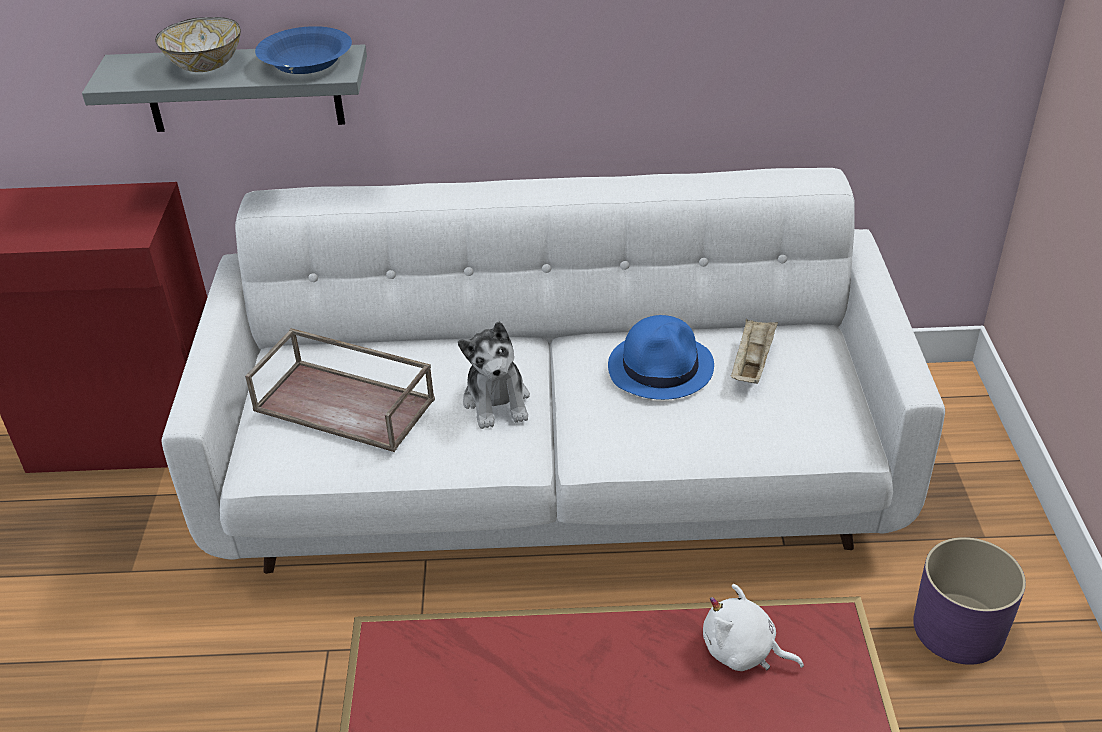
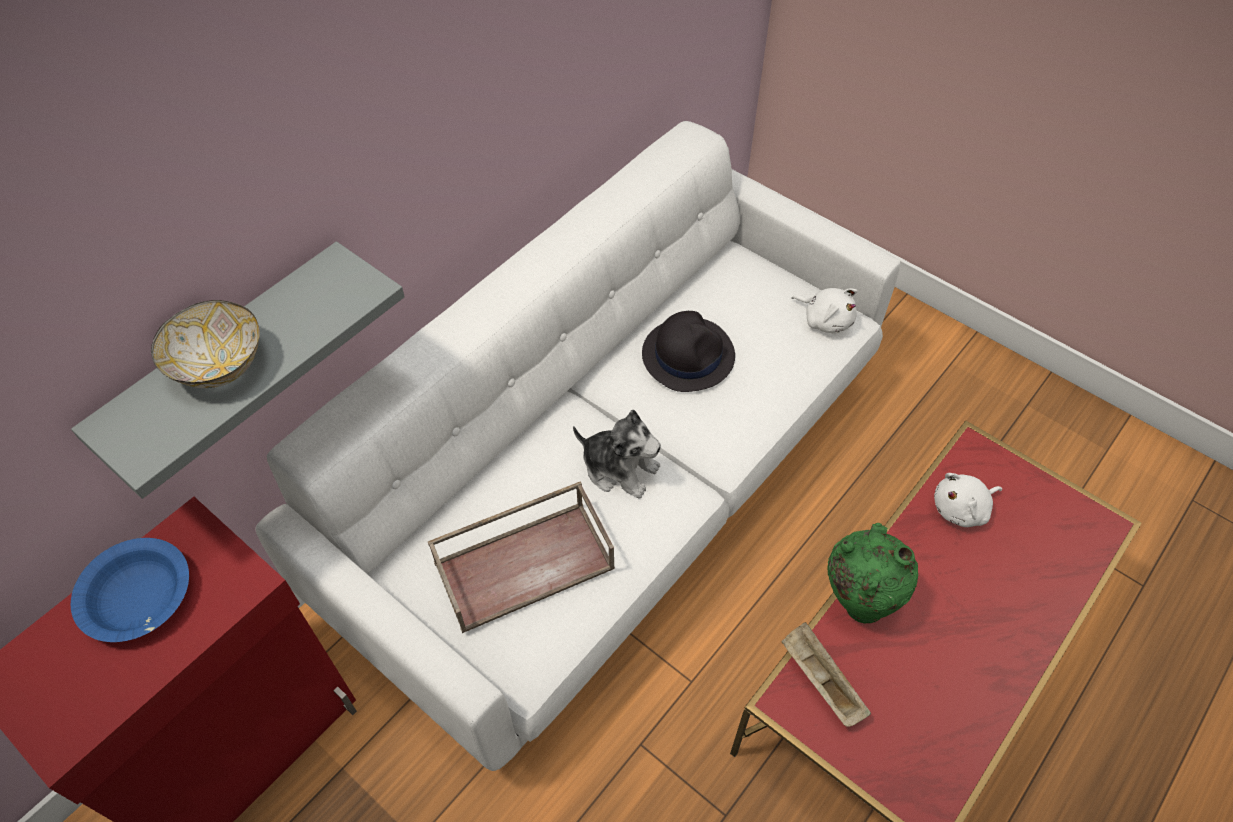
camera: 50 degrees left, 15 degrees up
(306, 63) = (319, 297): blue bowl -> blue bowl (138, 598)
(543, 632) = (858, 601): none -> green vase
(661, 367) = (688, 354): blue hat -> black hat
(752, 363) = (735, 308): beige tray -> beige tray (820, 680)
(829, 425) = (825, 319): none -> white plush toy
(959, 628) = (932, 391): purple planter -> none

